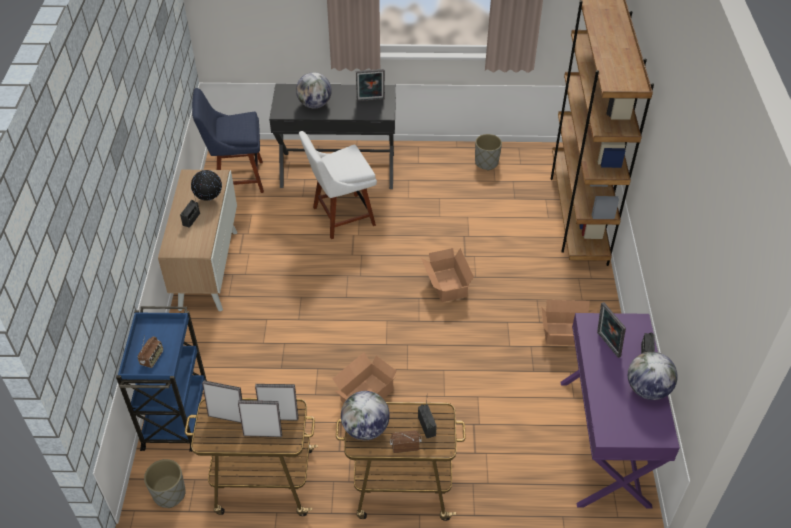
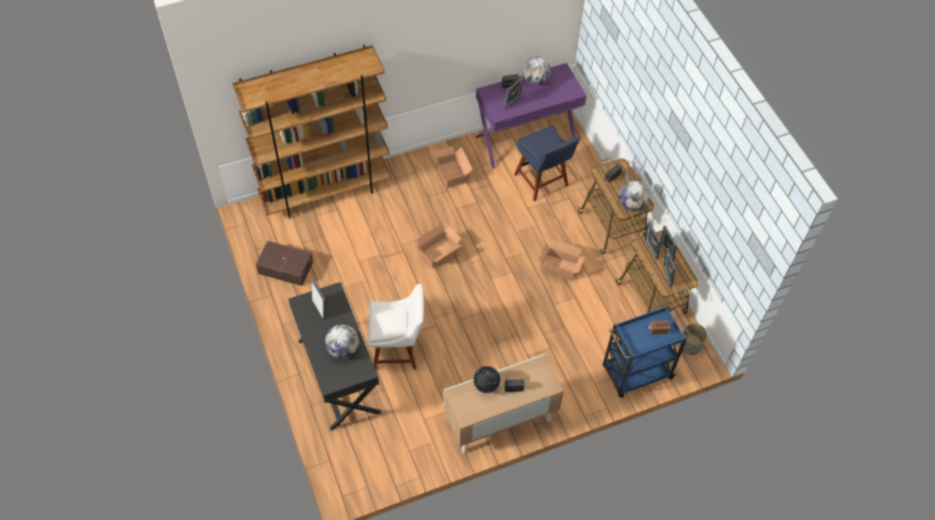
camera: 115 degrees left, 10 degrees up
(236, 179) = (384, 454): blue chair -> blue chair (542, 182)
(340, 217) = (398, 350): white chair -> white chair turned 45 degrees counterclockwise
(486, 163) = (285, 267): grey planter -> brown storage box

